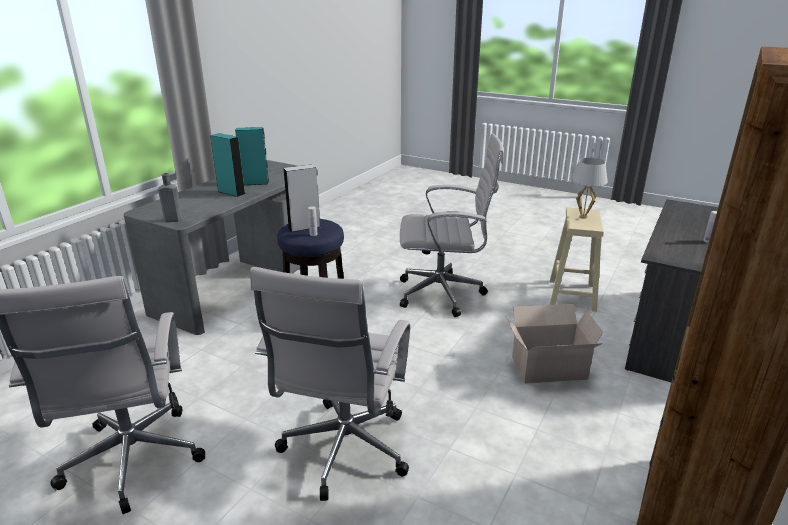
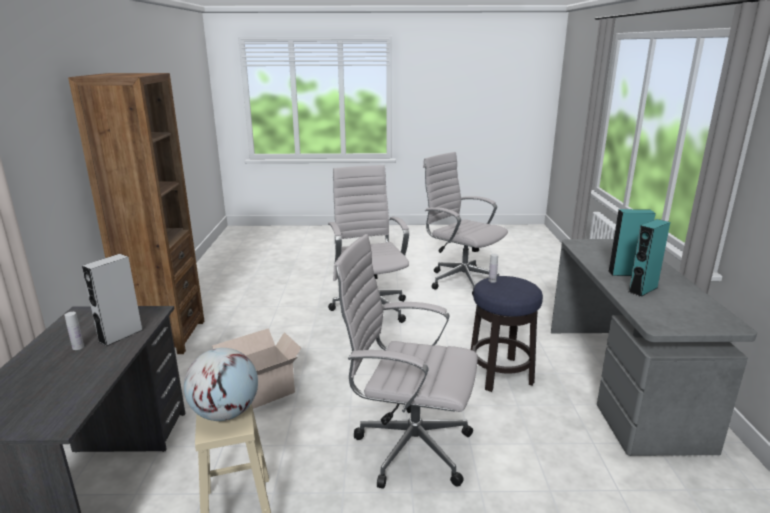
camera: 150 degrees right, 5 degrees down
(172, 220) = (586, 242): grey bottle -> none
(304, 227) = (513, 284): grey speaker -> grey speaker (120, 335)
(444, 294) = (407, 447): white office chair -> white office chair turned 45 degrees clockwise
(583, 217) = (225, 413): white table lamp -> globe

